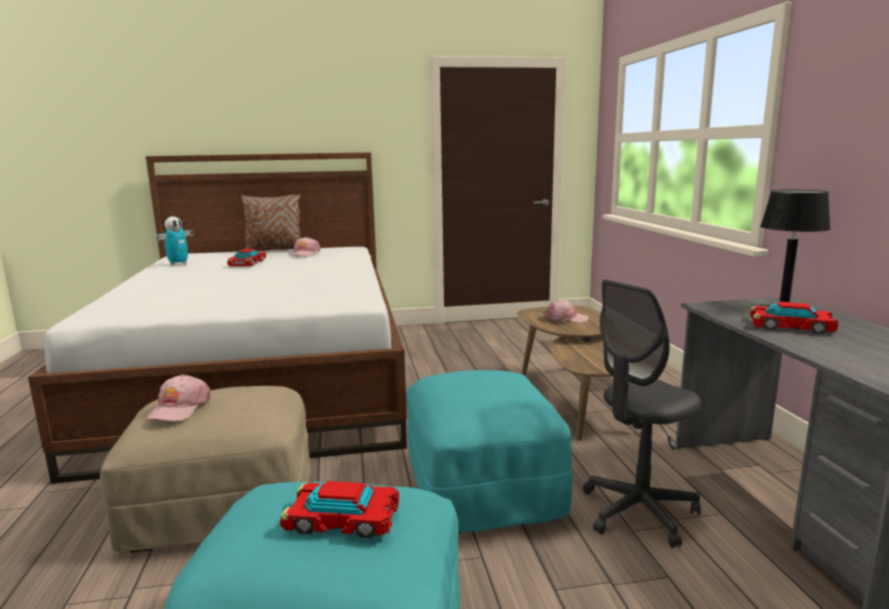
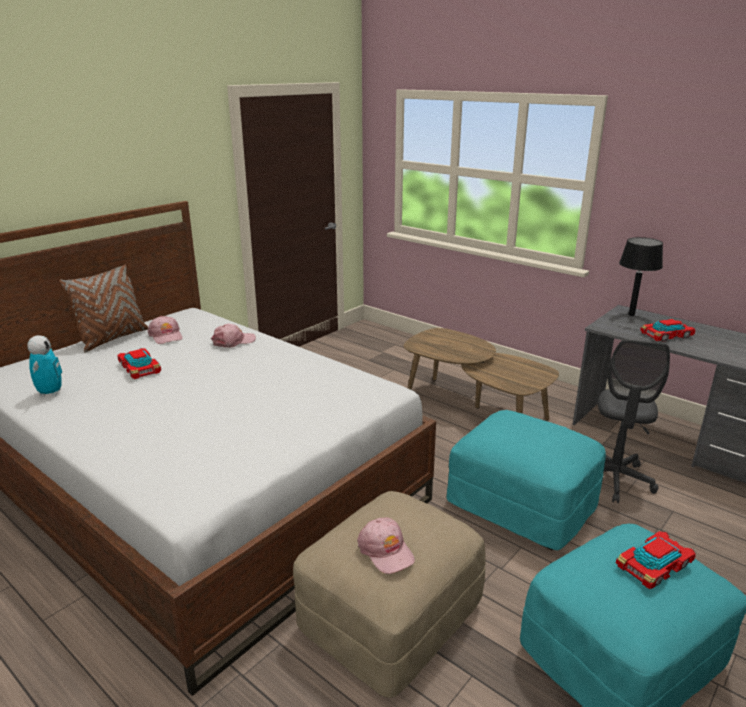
camera: 40 degrees left, 10 degrees up
(566, 319) = (450, 345): pink cap -> pink cap (233, 341)

